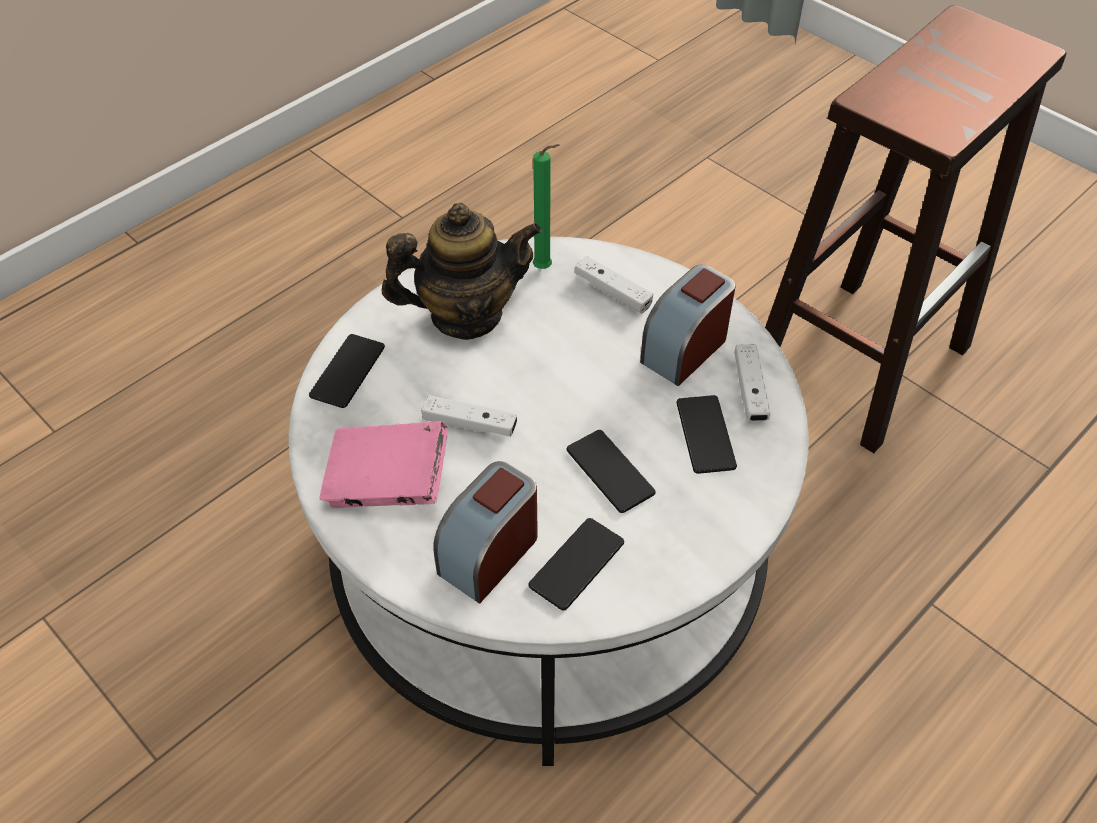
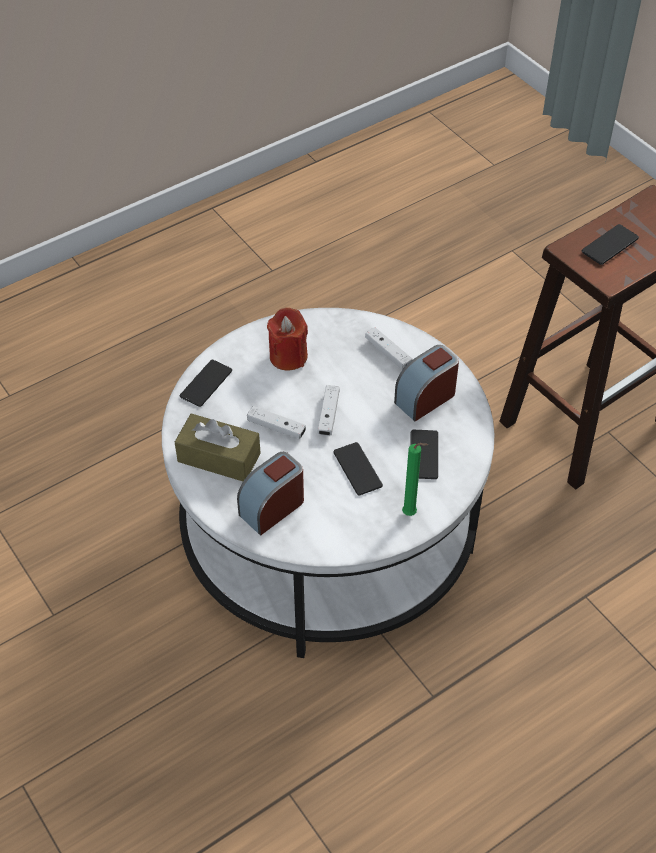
camera: 10 degrees right, 0 degrees up
(388, 484) = (219, 457): pink book -> brown tissue box
(466, 315) = (288, 356): teapot -> red candle
(545, 269) = (347, 331): green candle -> green candle (411, 514)
(576, 564) = (323, 521): phone -> phone (610, 245)
(750, 390) = (460, 430): white game controller -> white game controller (328, 415)

